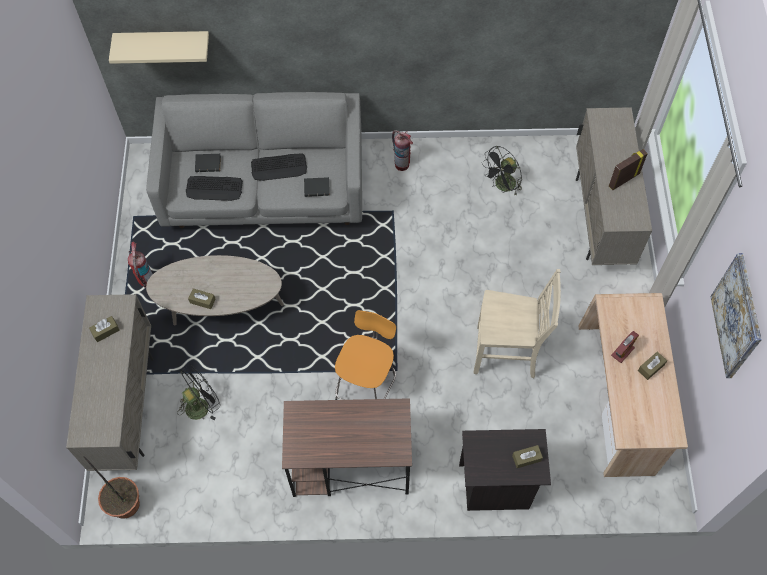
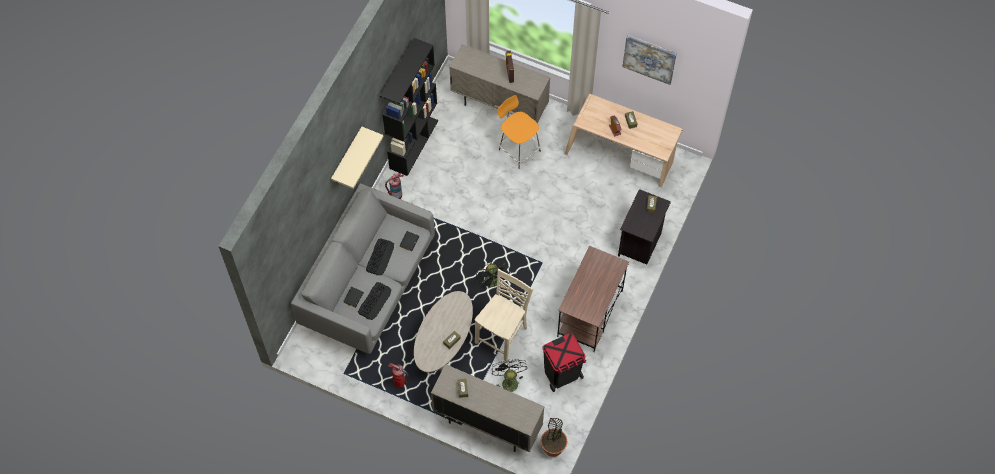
camera: 65 degrees left, 0 degrees up
(163, 42) = (288, 263): beige shelf -> beige shelf (347, 157)
(239, 469) = (562, 375): none -> black trash can
(366, 386) = (544, 283): orange stool -> orange stool (518, 149)
(485, 150) = (413, 144): none -> black bookcase
(502, 186) = (446, 147): black fan -> black fan (493, 283)
(507, 354) = (562, 199): beige chair -> beige chair (503, 335)

